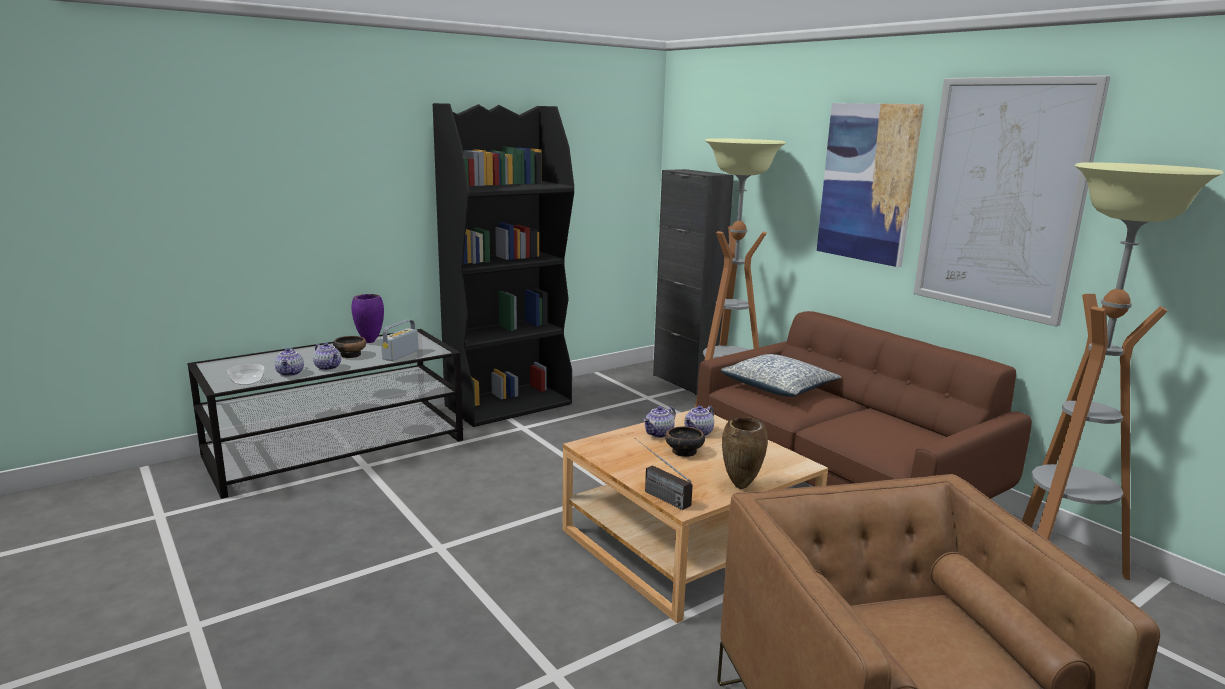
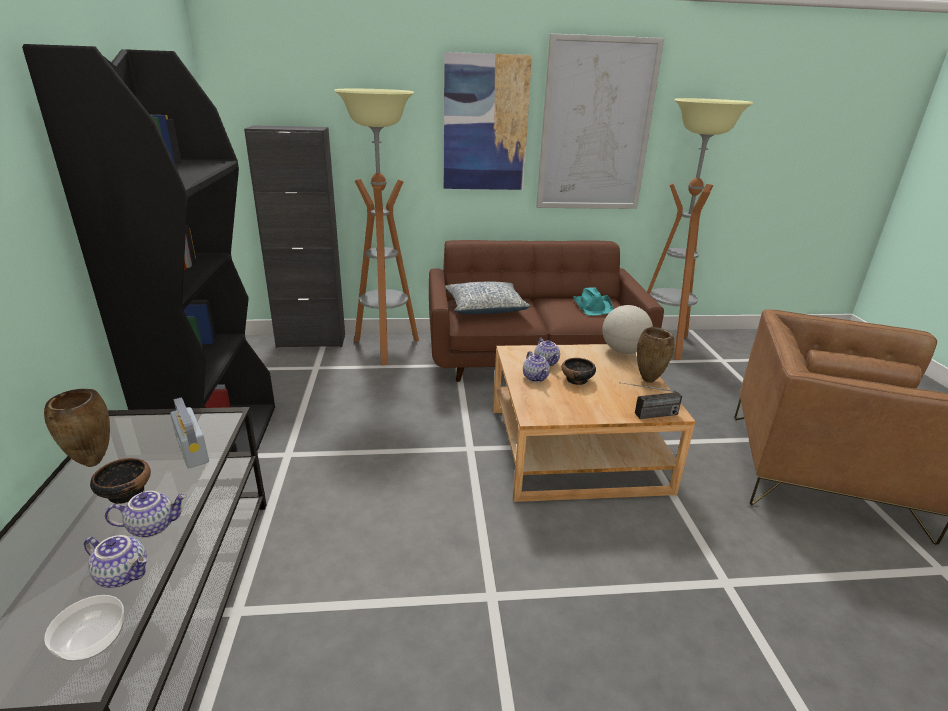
camera: 60 degrees left, 10 degrees up
(369, 342) = (93, 463): purple vase -> brown vase
(794, 464) = (623, 351): none -> globe
(896, 433) = (592, 306): none -> turquoise hat

